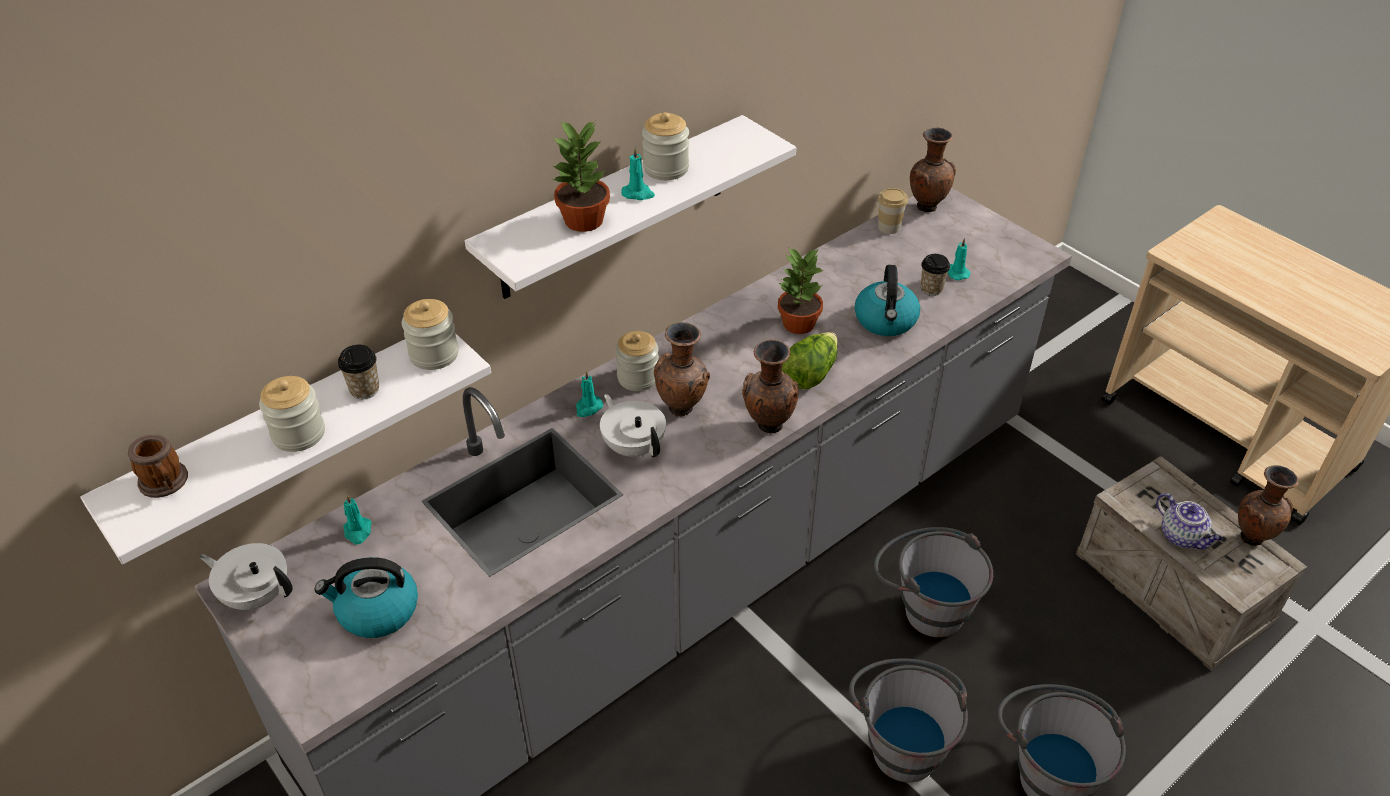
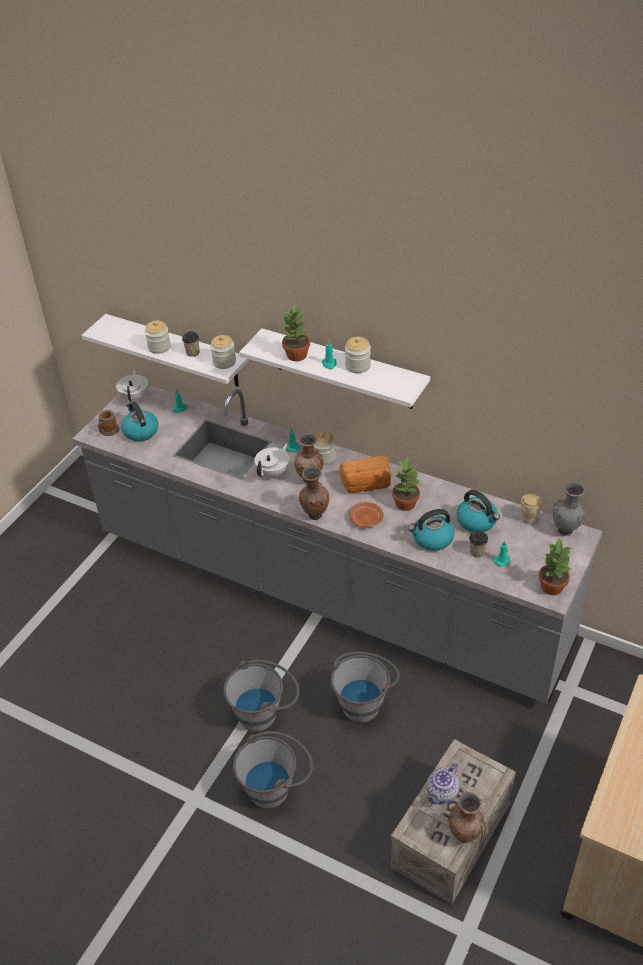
camera: 70 degrees right, 0 degrees up
(166, 484) = (119, 329): mug -> mug (108, 431)
(734, 350) = (366, 485): none -> bread
(809, 373) = (365, 519): lettuce -> brown plate
(872, 270) = (477, 521): none -> kettle
(926, 206) = (566, 530): brown vase -> grey vase
(1021, 248) = (552, 586): none -> potted plant

